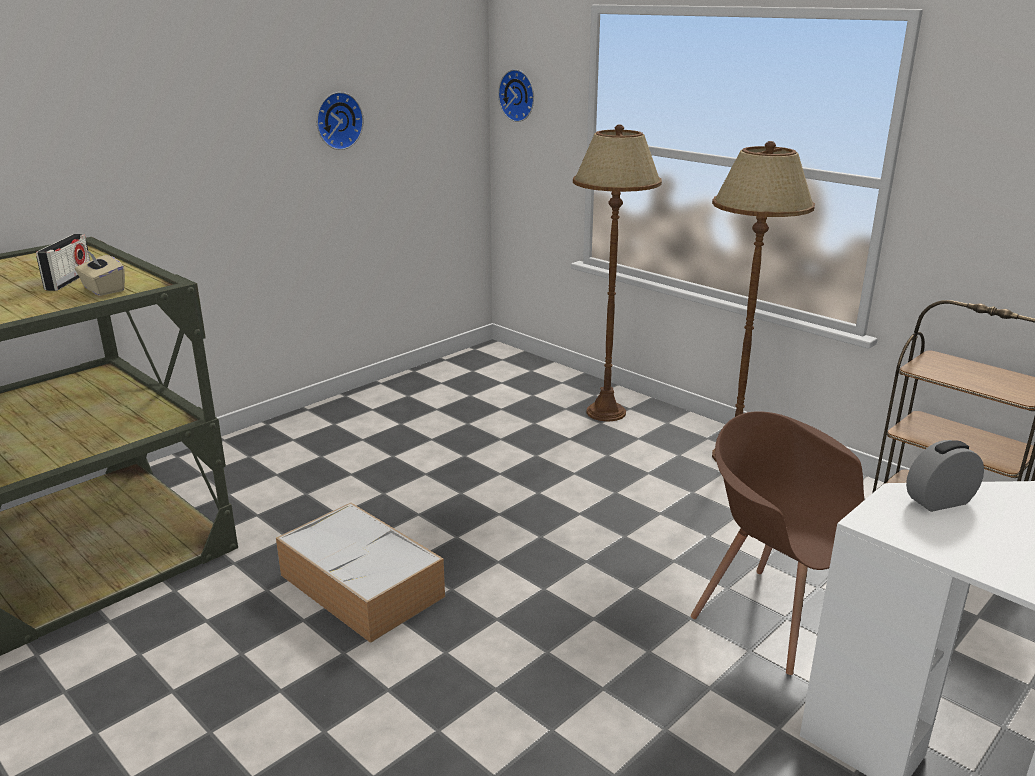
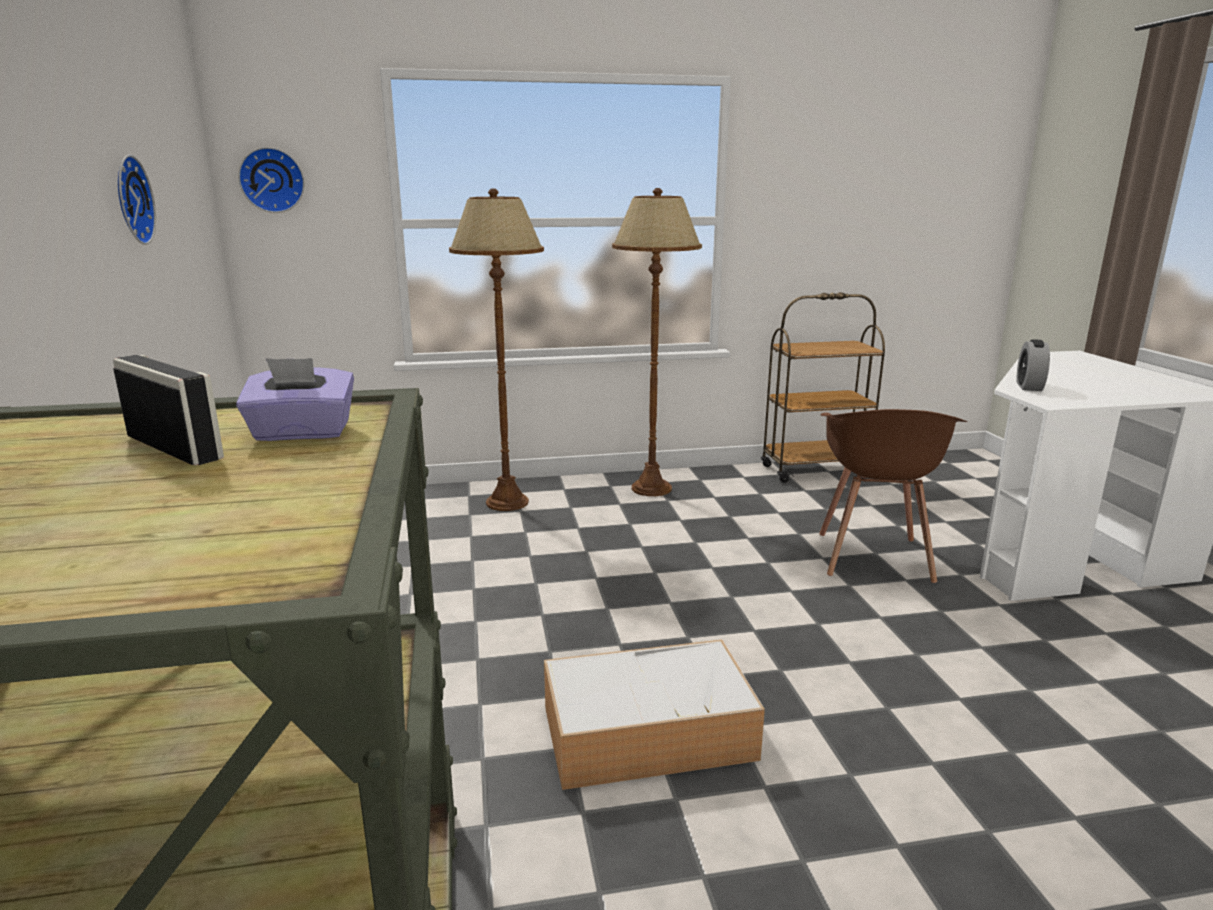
camera: 55 degrees left, 5 degrees down
(103, 289) = (302, 433): beige tissue box -> purple tissue box
(770, 618) = (873, 558): brown chair -> brown chair turned 75 degrees counterclockwise

